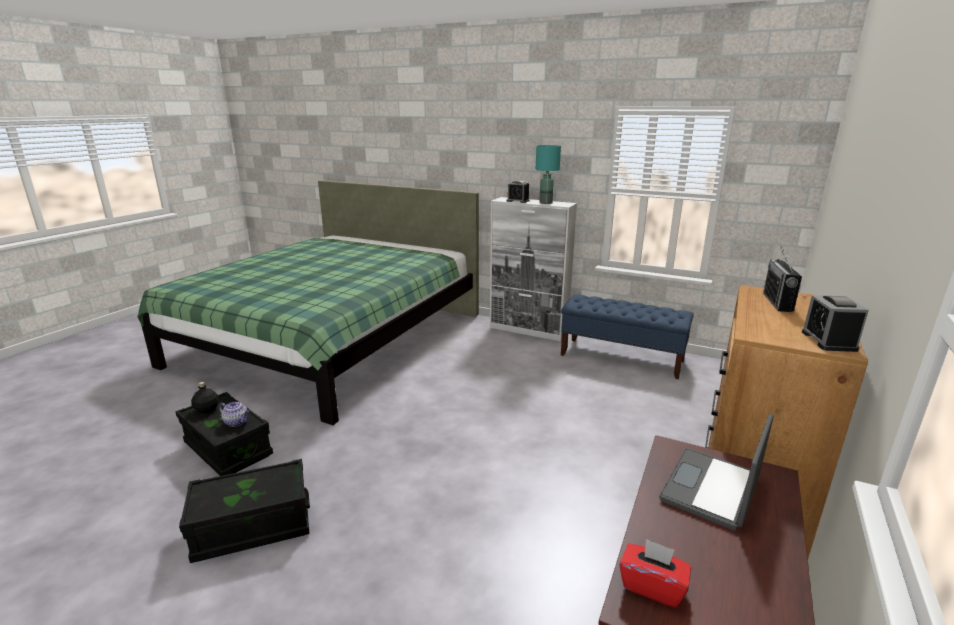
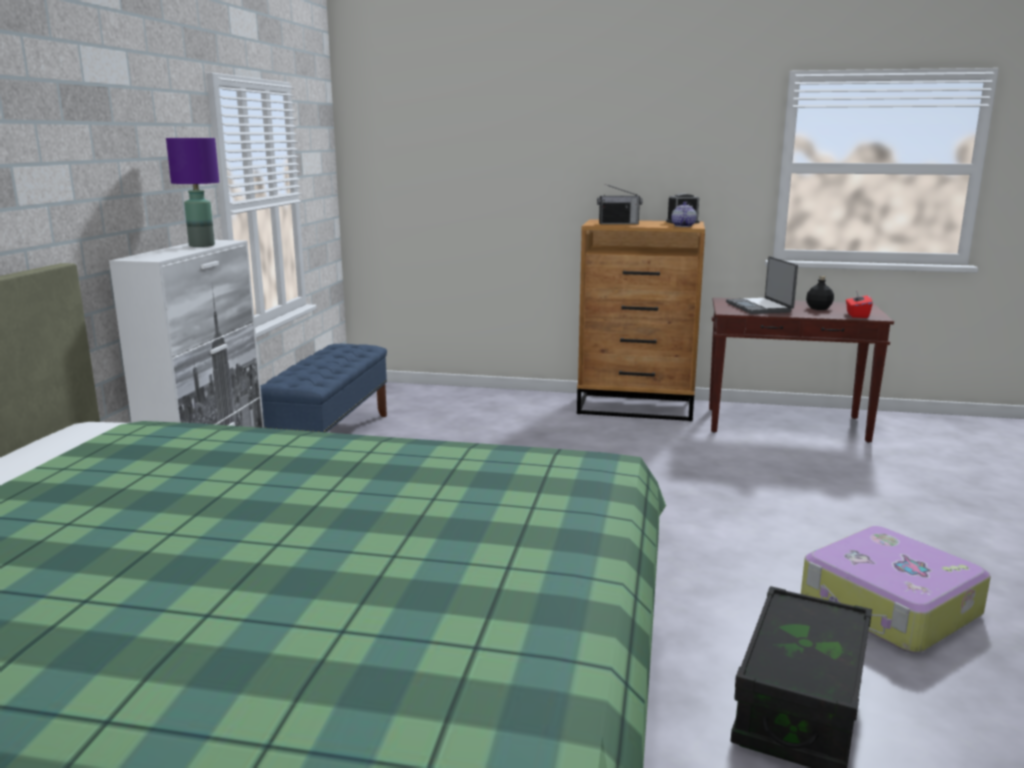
camera: 105 degrees left, 5 degrees down
(207, 409) = (804, 674): black bottle -> black bottle (818, 308)
(237, 422) = (799, 620): teapot -> teapot (683, 226)
(253, 527) = (889, 607): black storage box -> suitcase
(518, 201) = (174, 253): alarm clock -> none
(546, 203) = (202, 245): turquoise table lamp -> purple table lamp
(712, 490) = (760, 307): laptop -> laptop turned 60 degrees clockwise

